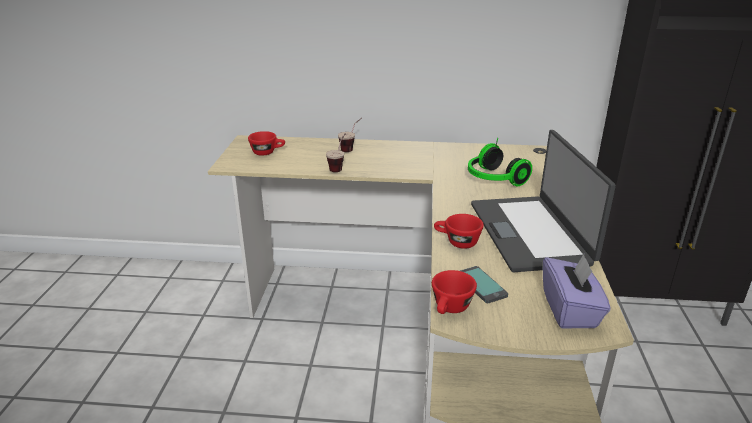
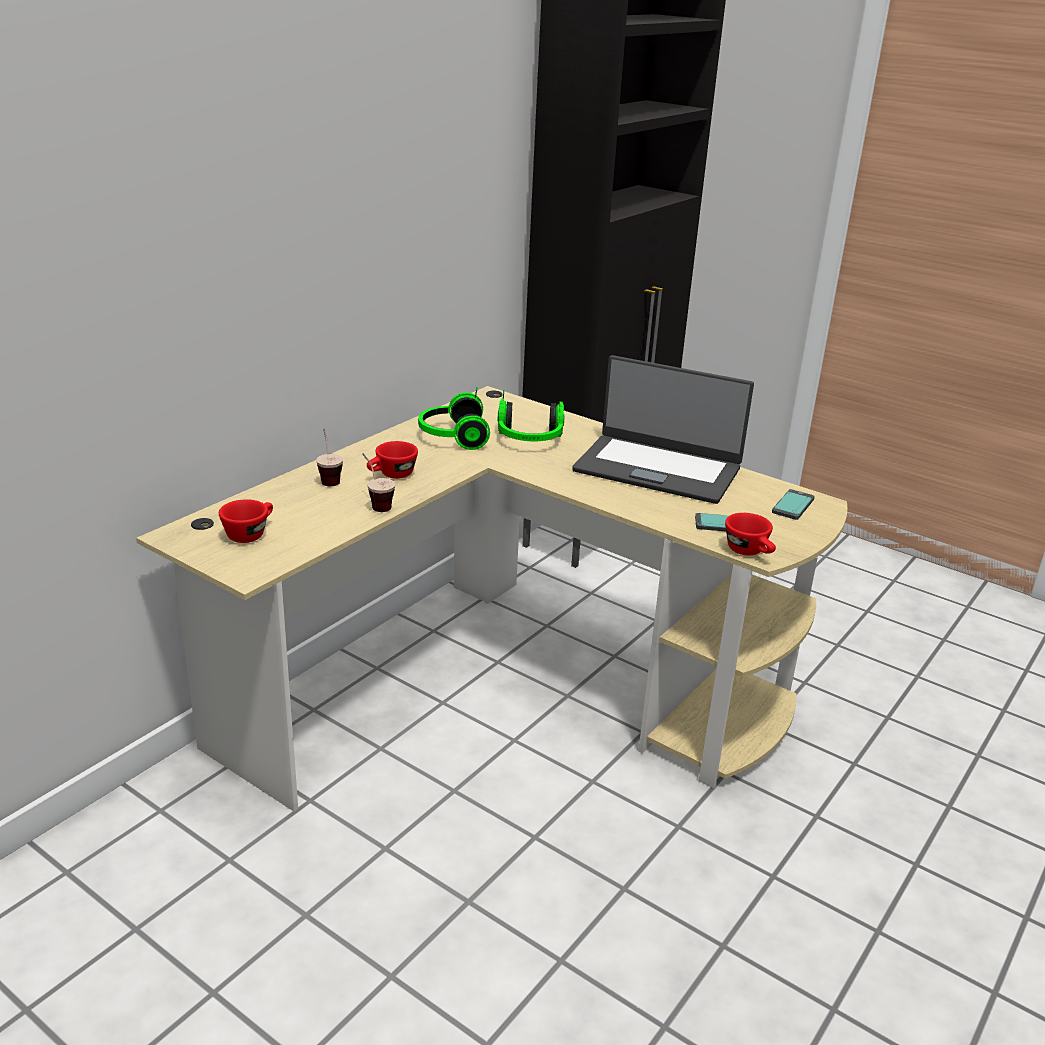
camera: 60 degrees left, 0 degrees up
(455, 158) = (452, 437): none -> headphones
(457, 242) = (639, 506): red cup -> red cup (392, 475)
(570, 310) = (792, 505): purple tissue box -> phone

